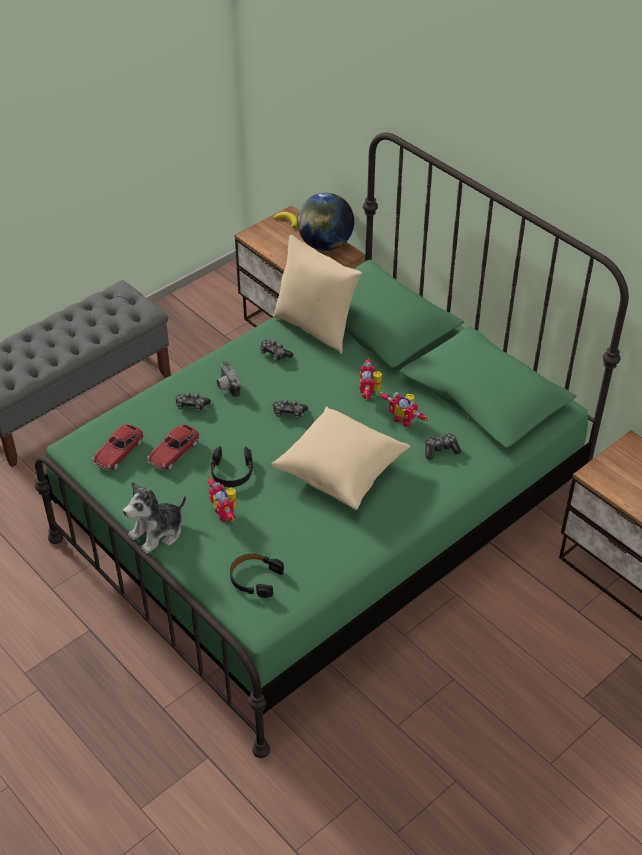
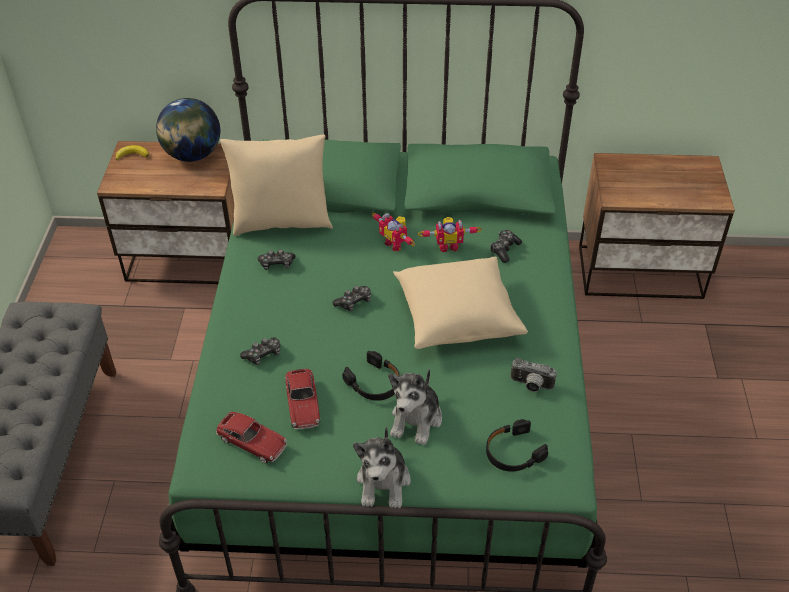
camera: 45 degrees left, 0 degrees up
(119, 452) = (252, 442): toy car -> toy car turned 45 degrees counterclockwise
(226, 387) = (272, 318): camera -> camera (531, 385)
(226, 513) = (416, 419): toy robot -> plush toy

